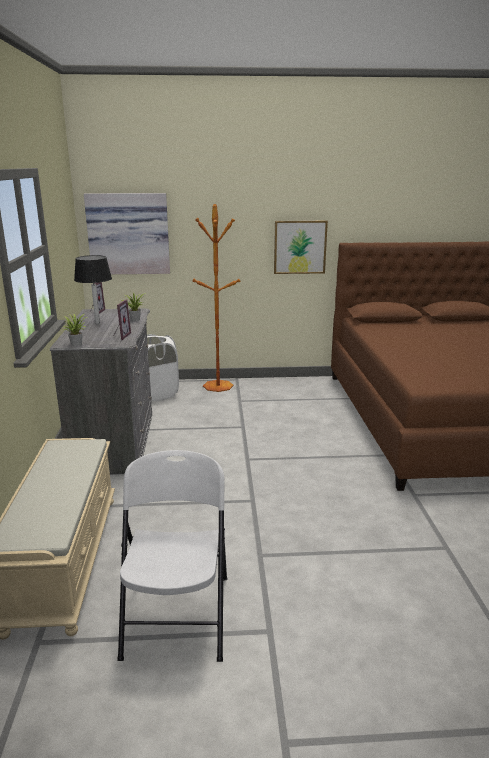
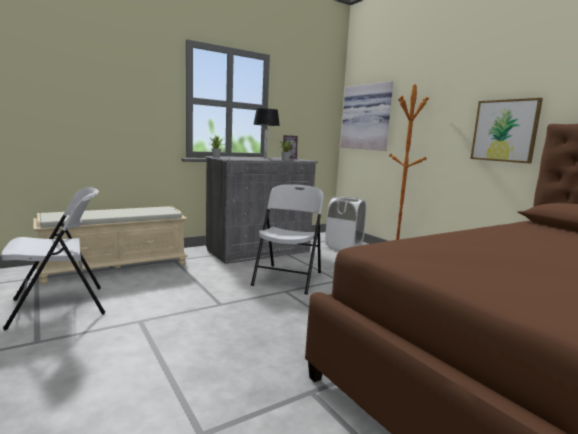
camera: 60 degrees right, 10 degrees down
(120, 336) = (244, 159): picture frame -> none
(218, 449) = (288, 279): none -> white chair

